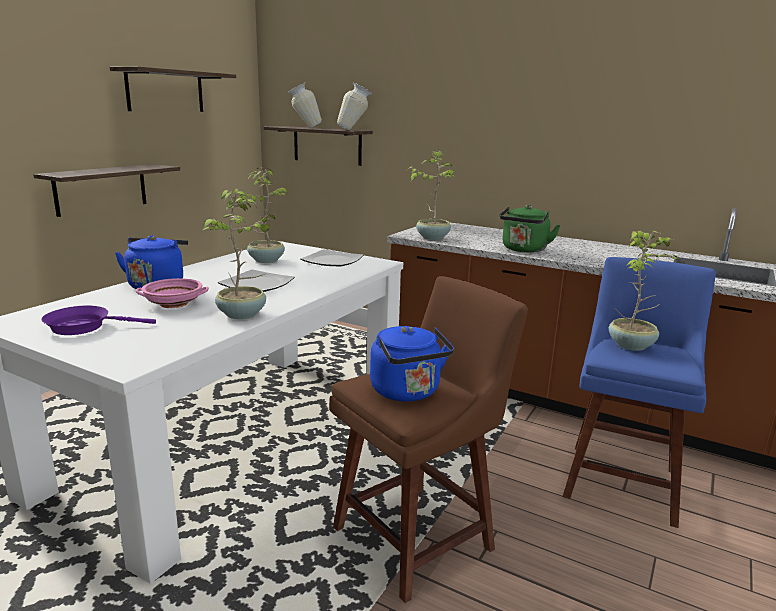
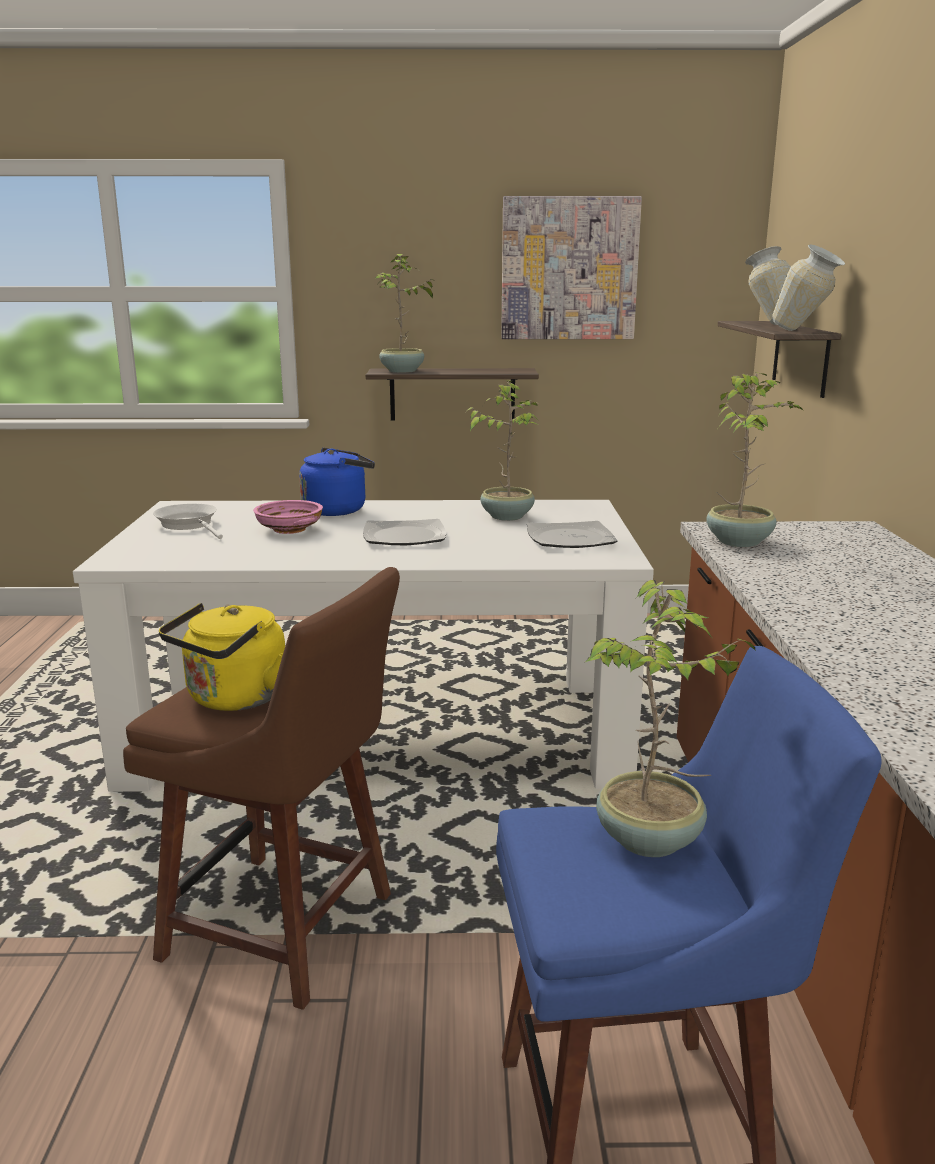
camera: 60 degrees right, 0 degrees up
(84, 327) = (189, 525): purple frying pan -> white frying pan
(165, 91) = (569, 269): shelf -> picture
(243, 315) = (291, 557): potted plant -> potted plant (402, 371)
(408, 392) = (233, 699): blue kettle -> yellow kettle
(524, 250) = (807, 603): green kettle -> none

